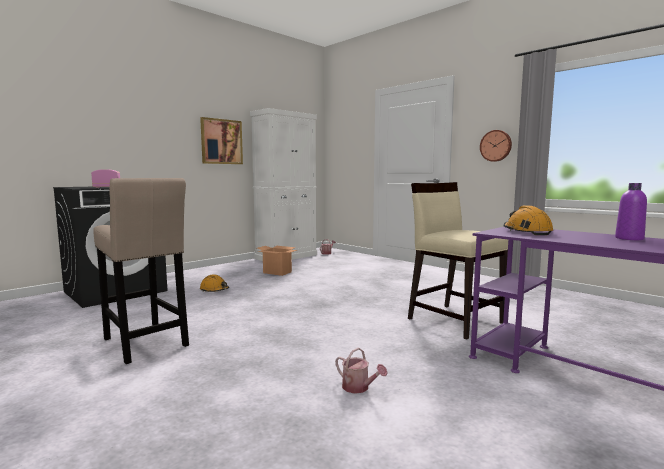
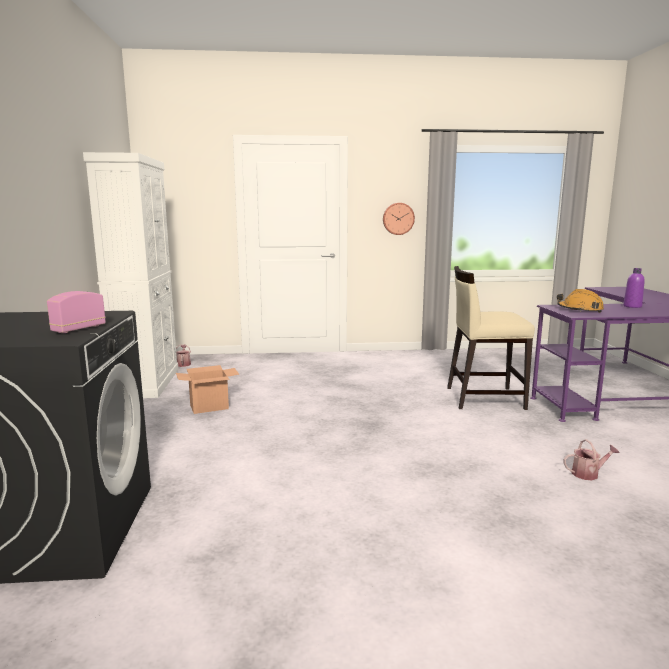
camera: 50 degrees left, 5 degrees up
(146, 344) = (372, 549): beige stool -> none
(214, 290) = (213, 458): orange hard hat -> none
(221, 141) = (61, 207): picture -> none

